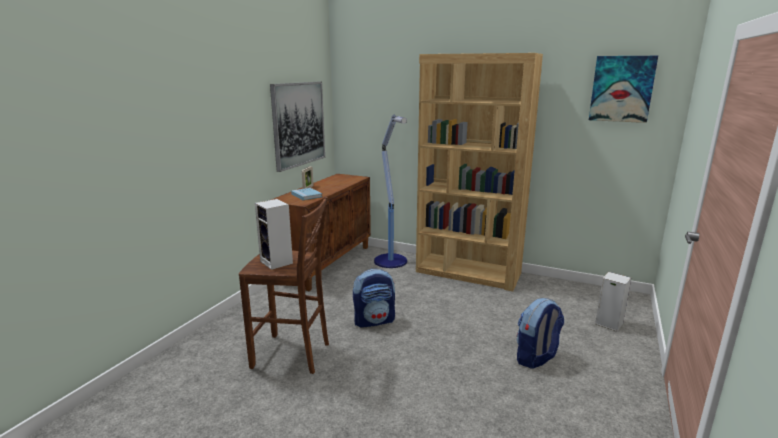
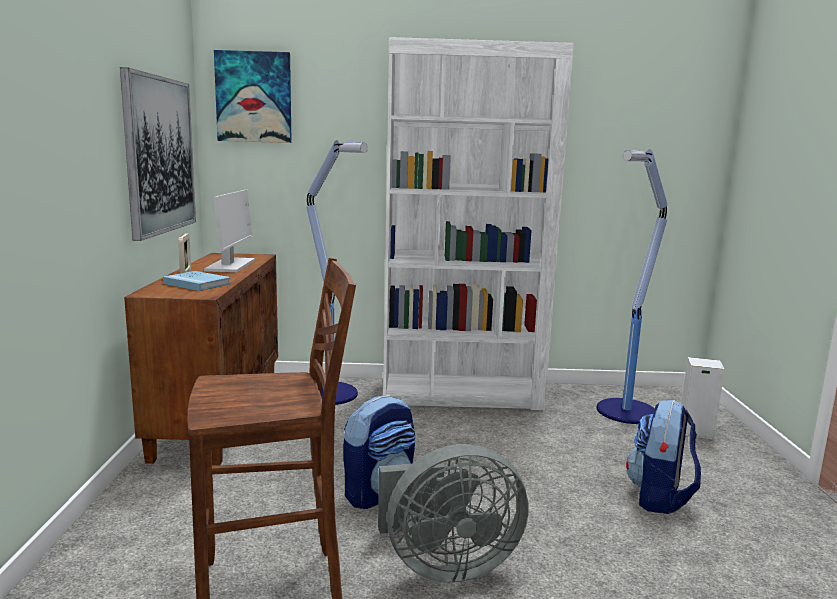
camera: 25 degrees left, 5 degrees down
(277, 262) = (254, 397): speaker -> none
(336, 184) = (231, 265): none -> monitor
(378, 364) = (445, 565): none -> grey fan
(468, 273) = (462, 394): brown bookcase -> white bookcase
(569, 302) = (625, 412): none -> floor lamp
(621, 89) = (659, 107): picture -> picture (254, 97)

